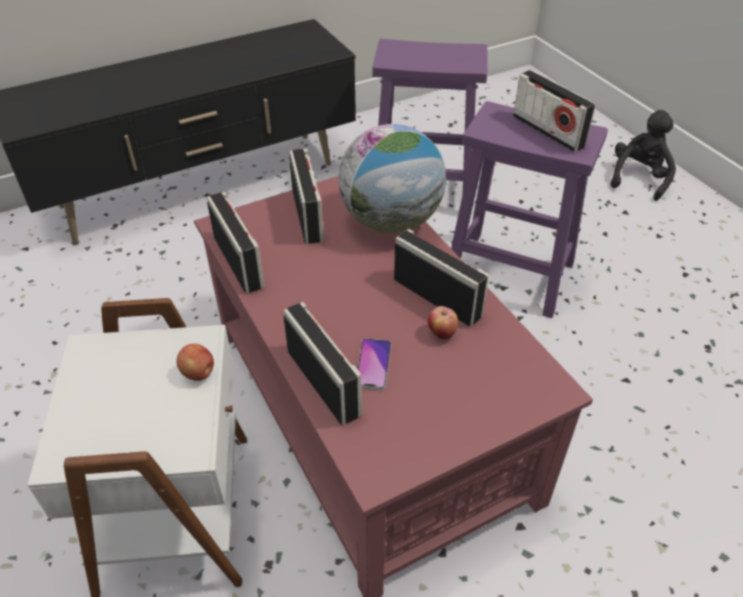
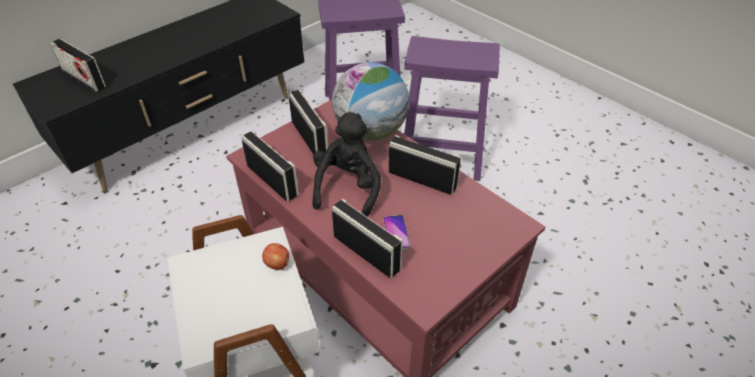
camera: 15 degrees left, 0 degrees up
(441, 334) = (434, 203): apple -> none
(548, 131) = (461, 51): radio -> radio (84, 79)
(639, 178) = (508, 73): black plush toy -> black plush toy (347, 187)

